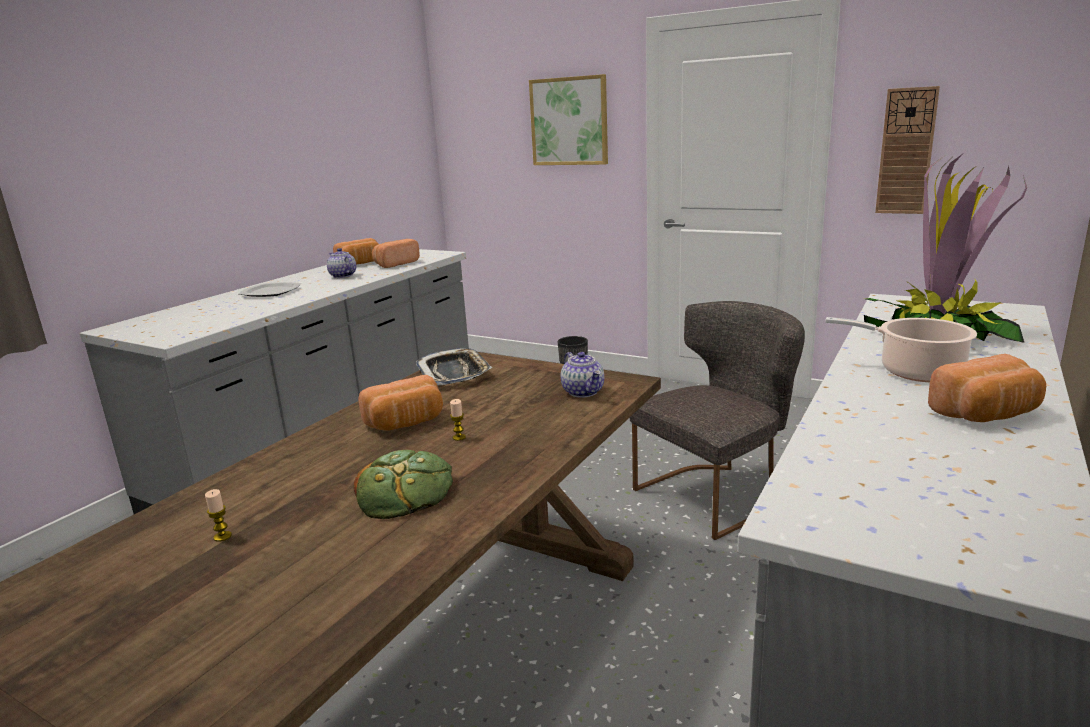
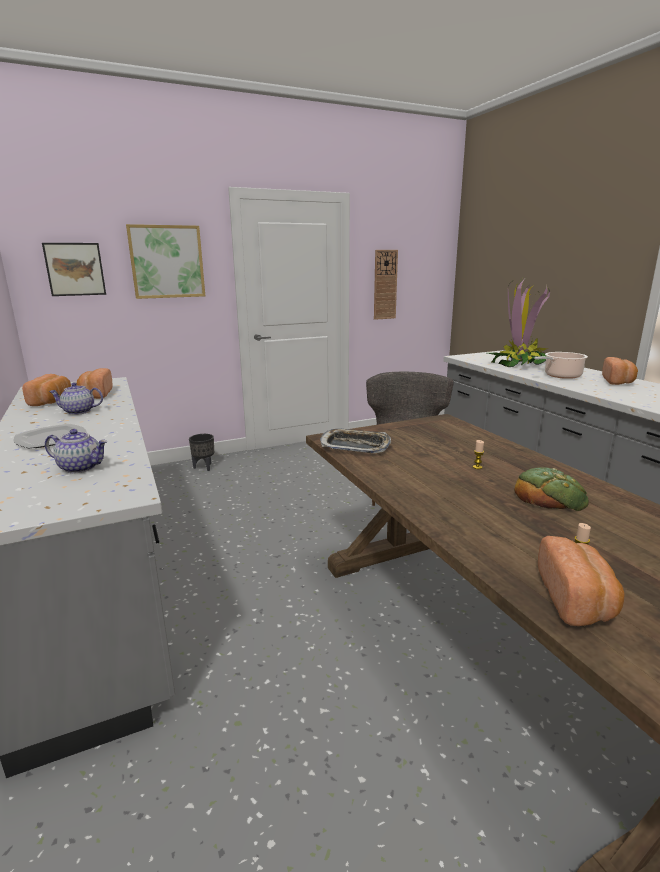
camera: 55 degrees left, 0 degrees up
(406, 423) = (432, 475): bread -> bread (576, 599)
(485, 132) = (75, 269): none -> picture
(583, 392) = (445, 429): teapot -> teapot (81, 467)

